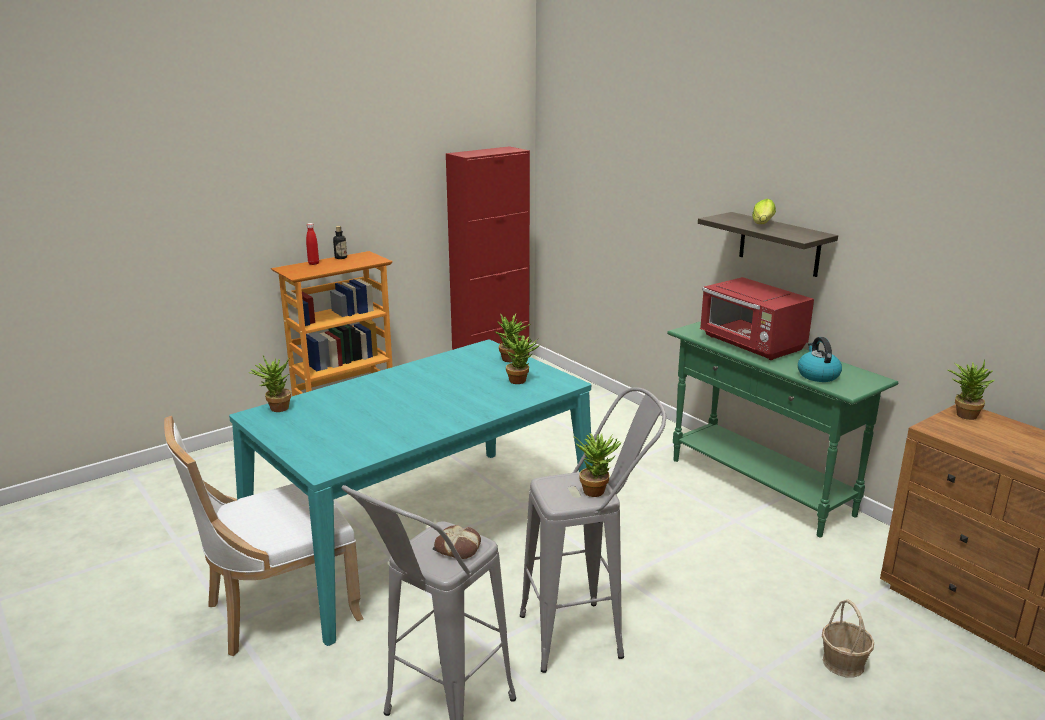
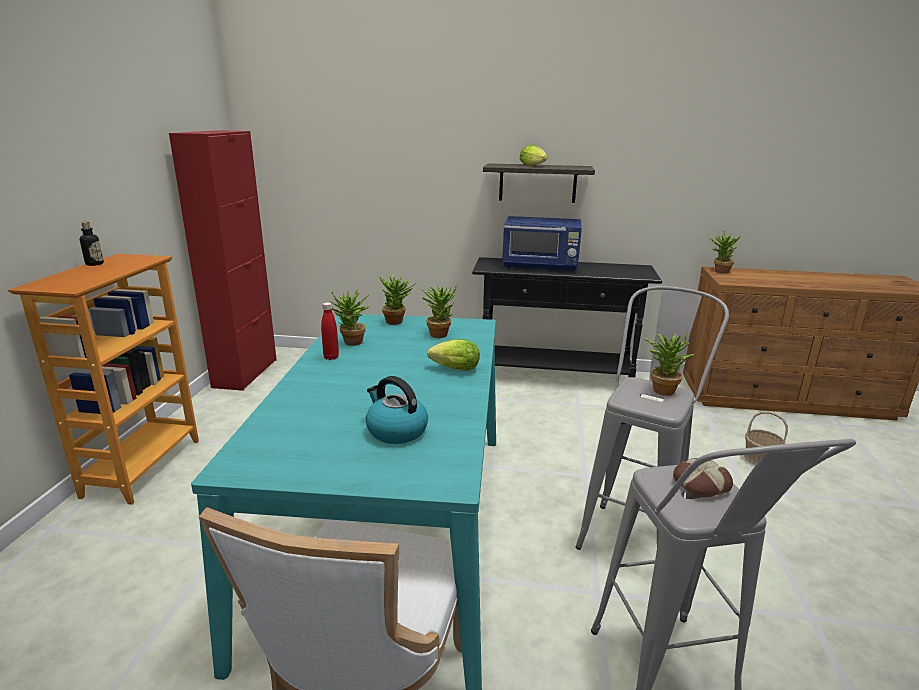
camera: 45 degrees left, 0 degrees up
(275, 409) = (247, 449): potted plant -> potted plant (351, 343)
(313, 263) = (68, 275): red bottle -> red bottle (331, 357)
(468, 409) = (452, 369): none -> lettuce
(752, 344) = (541, 266): red microwave -> blue microwave
(760, 487) = (555, 378): green console table -> black console table
(817, 375) = (614, 272): kettle -> kettle (396, 431)

